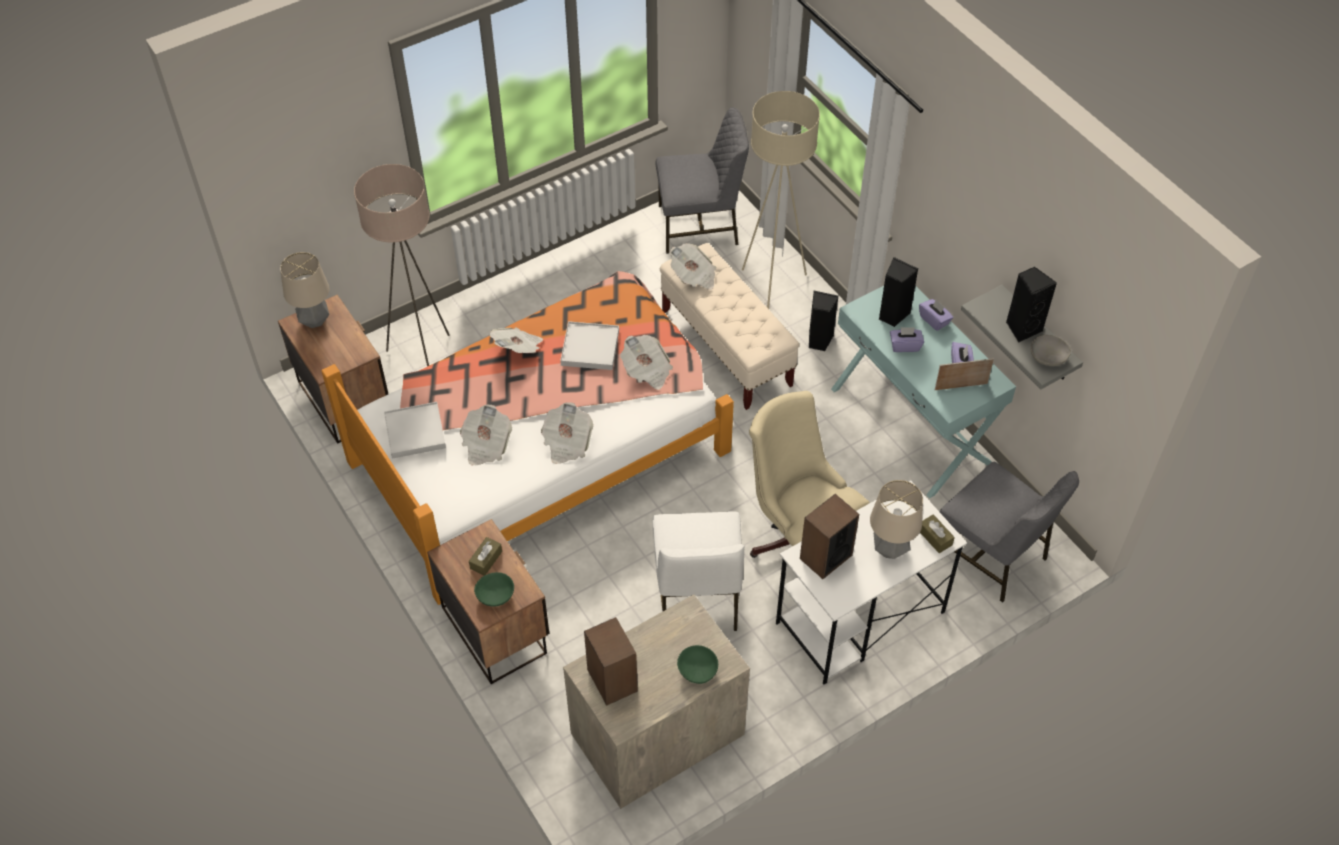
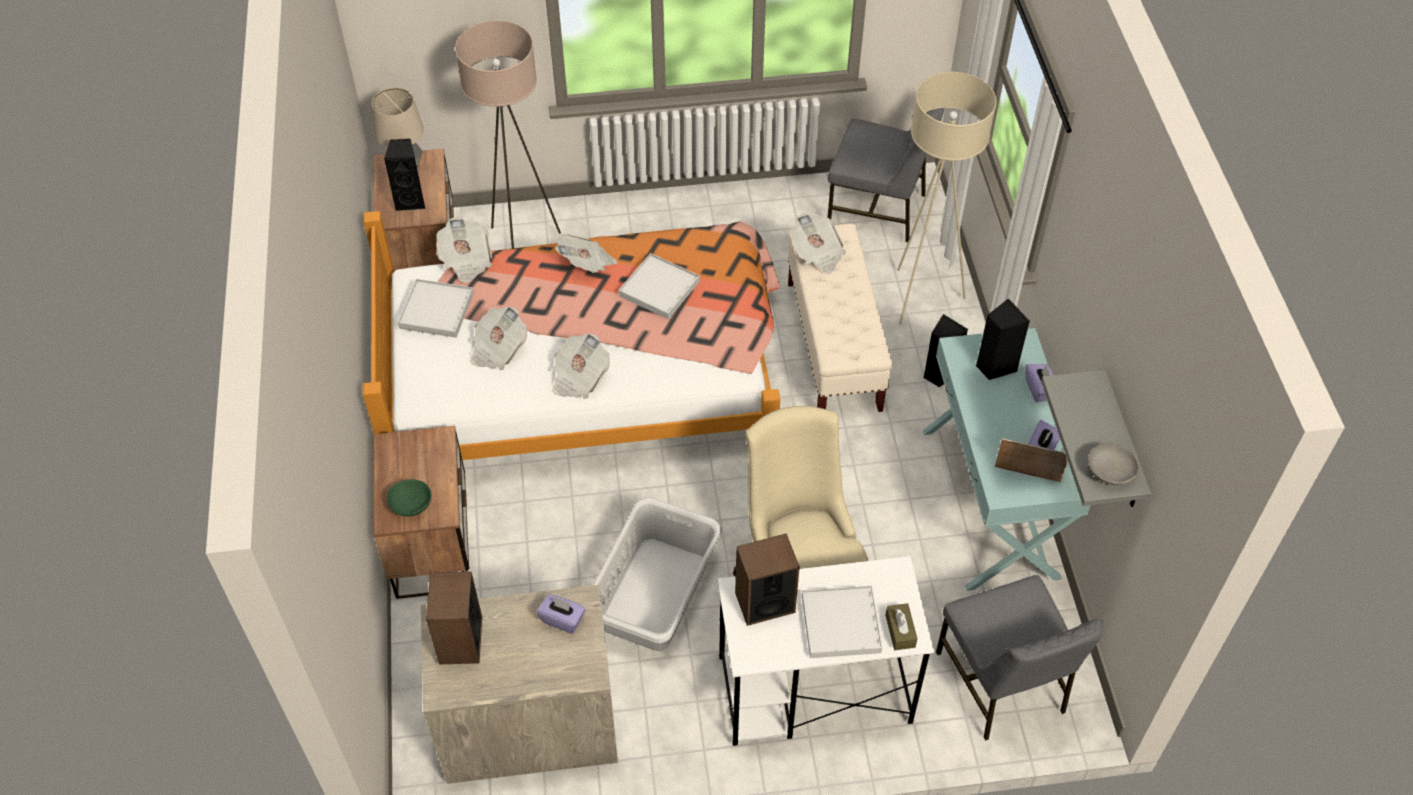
camera: 25 degrees right, 0 degrees up
(486, 560) = (424, 465): brown tissue box -> none
(647, 371) = (703, 333): newspaper -> newspaper (466, 260)
(697, 596) = (653, 594): white chair -> grey laundry basket
(698, 670) = (554, 668): green bowl -> none
(889, 550) = (840, 623): table lamp -> white tray
(905, 346) = (989, 405): purple tissue box -> purple tissue box (562, 619)
(1022, 328) = (1100, 427): black speaker -> black speaker (411, 200)

